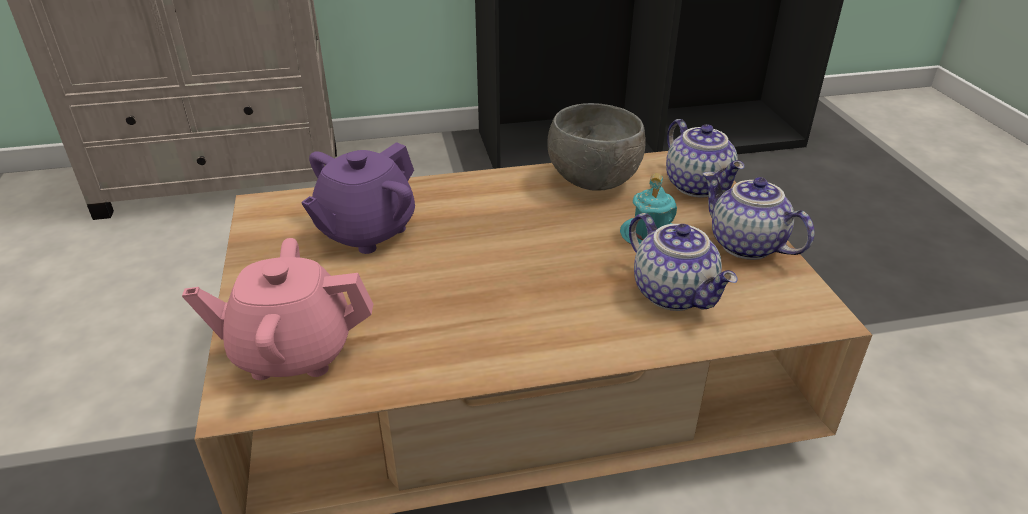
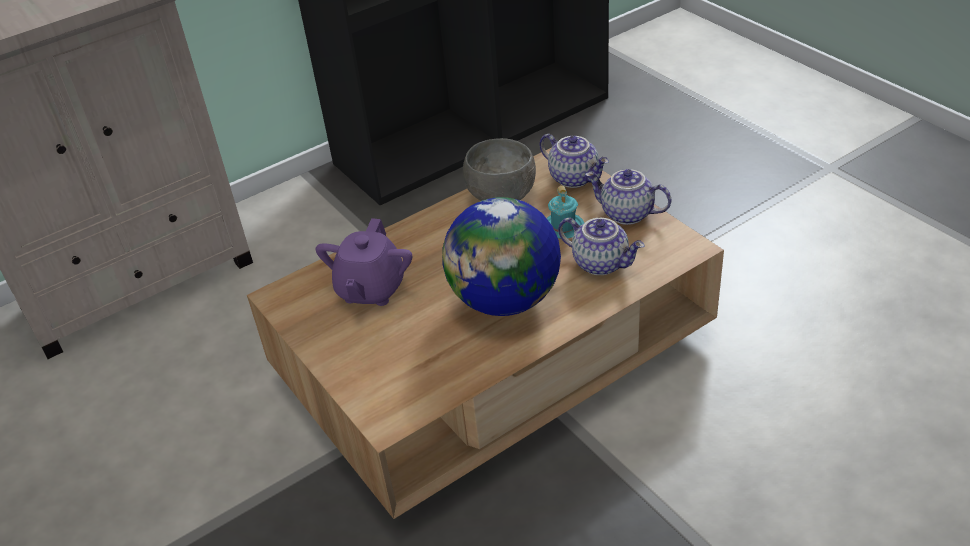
camera: 20 degrees left, 5 degrees up
(293, 352) = (392, 384): pink teapot -> none
(514, 297) = (505, 300): none -> globe

